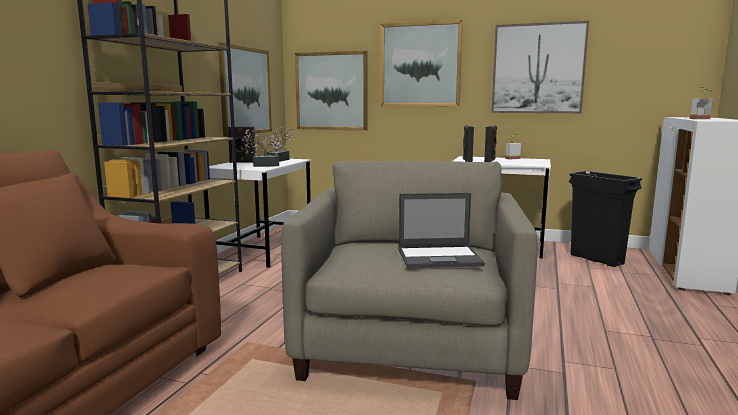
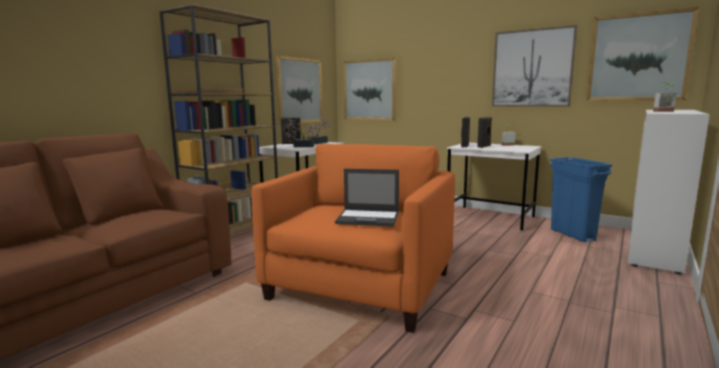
camera: 15 degrees right, 0 degrees up
(410, 347) = (360, 286): beige armchair -> orange armchair
(420, 65) = (436, 67): picture -> picture (638, 57)
(597, 260) = (572, 235): black trash can -> blue trash can

